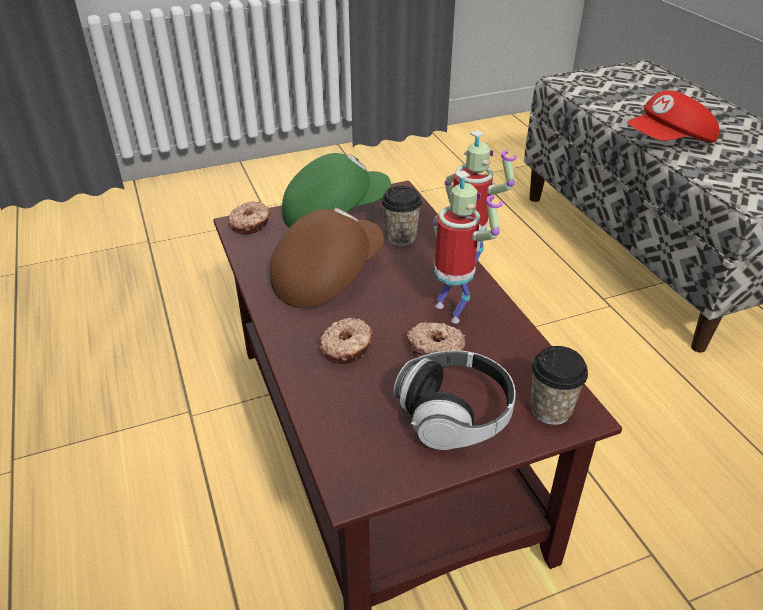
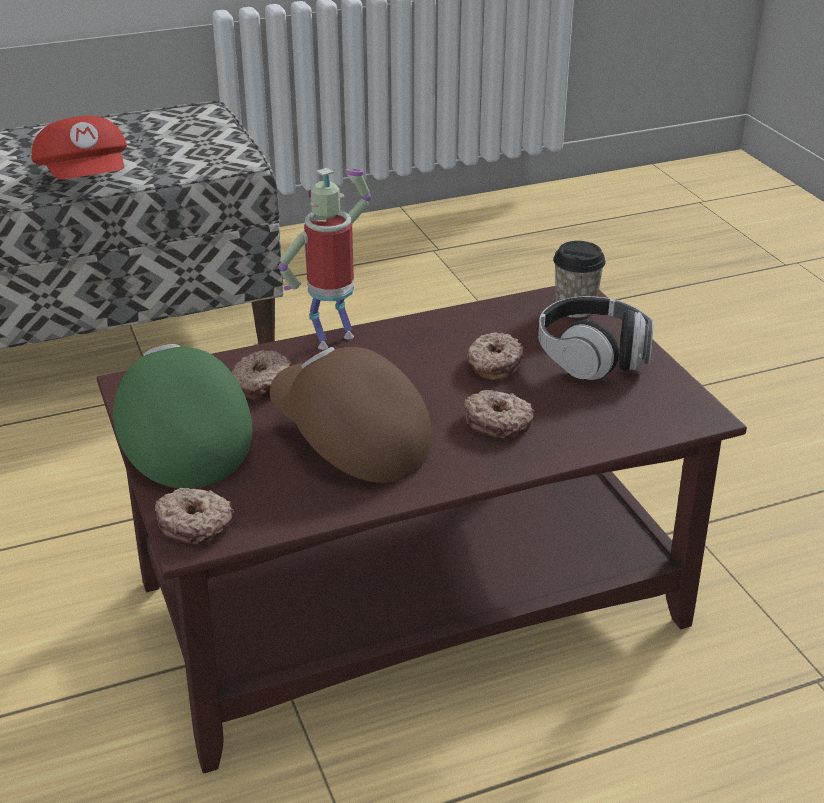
camera: 90 degrees left, 5 degrees down
(400, 237) = (263, 384): cup -> donut
(452, 311) = (427, 351): toy robot -> none

